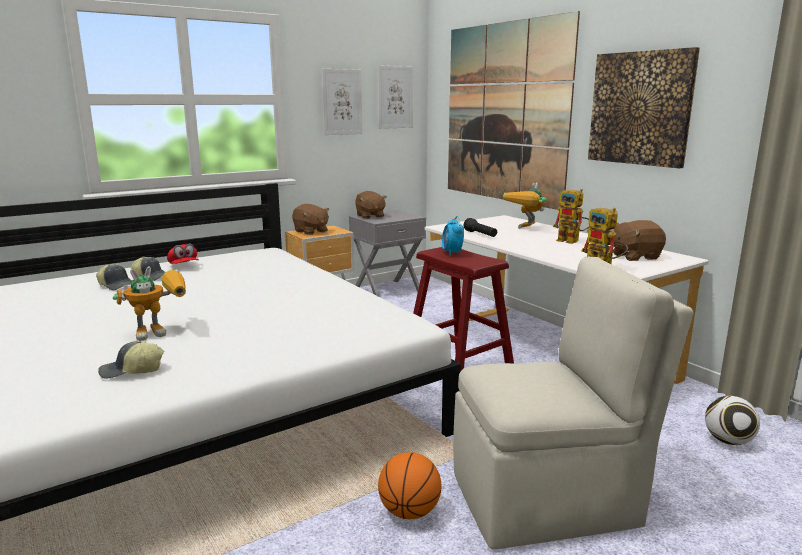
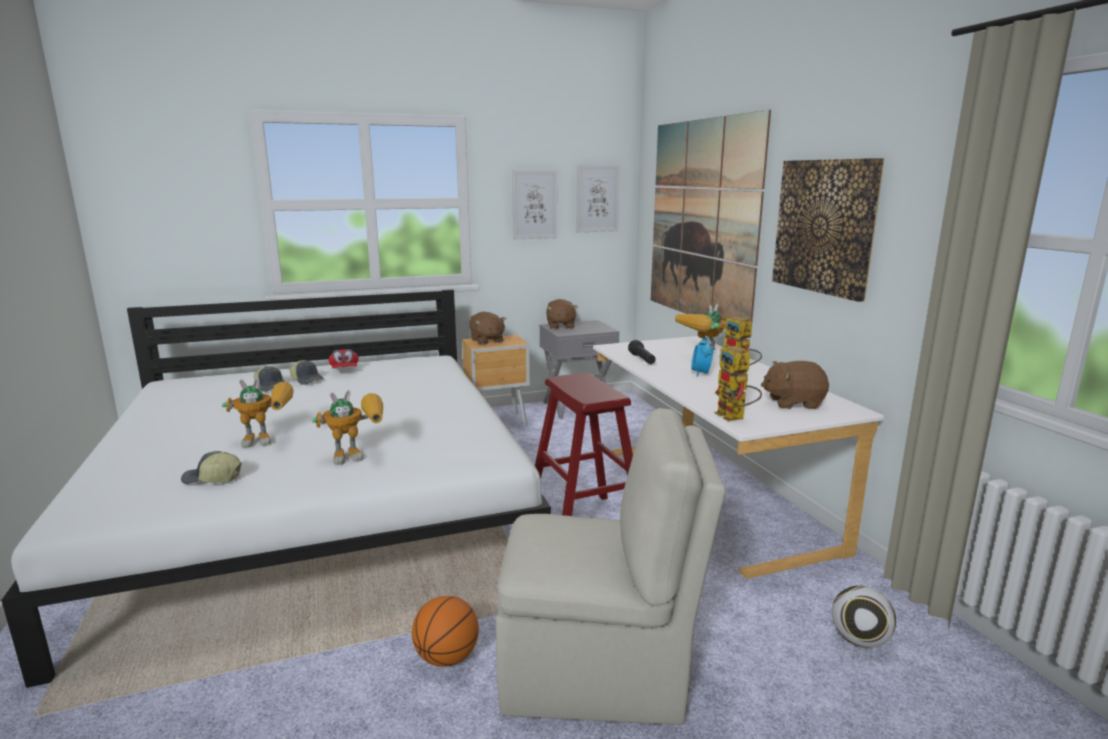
camera: 15 degrees right, 0 degrees up
(269, 335) = (359, 455): none -> toy robot
(452, 253) = (580, 382): alarm clock -> alarm clock (701, 373)

